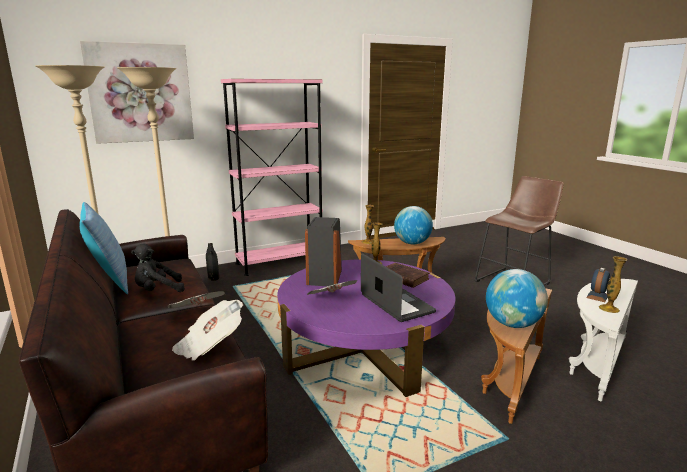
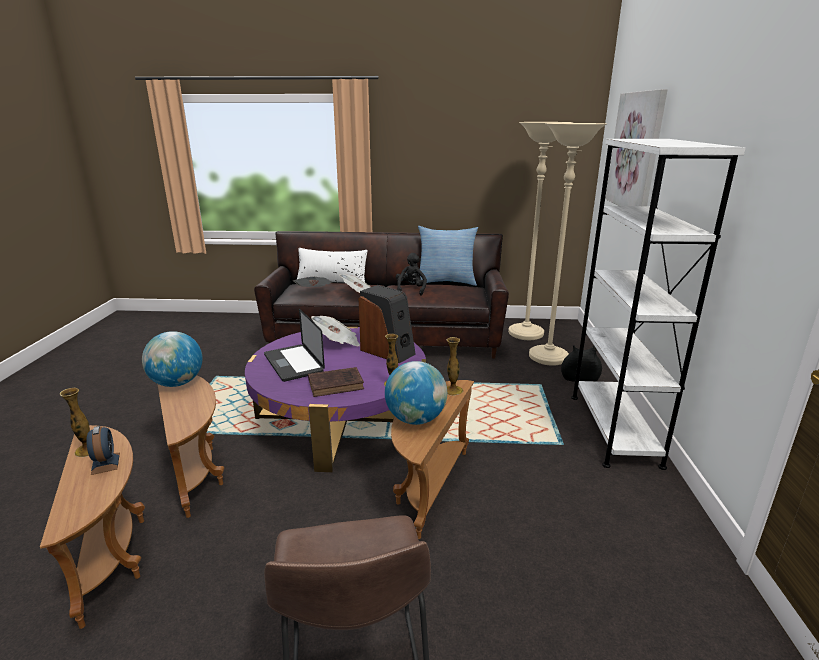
camera: 120 degrees right, 5 degrees up
(130, 356) = (332, 281): none -> white pillow
(280, 263) = (613, 429): pink bookcase -> white bookcase
(396, 303) = (293, 363): laptop -> laptop turned 60 degrees clockwise
(595, 366) = (115, 554): white side table -> brown side table

